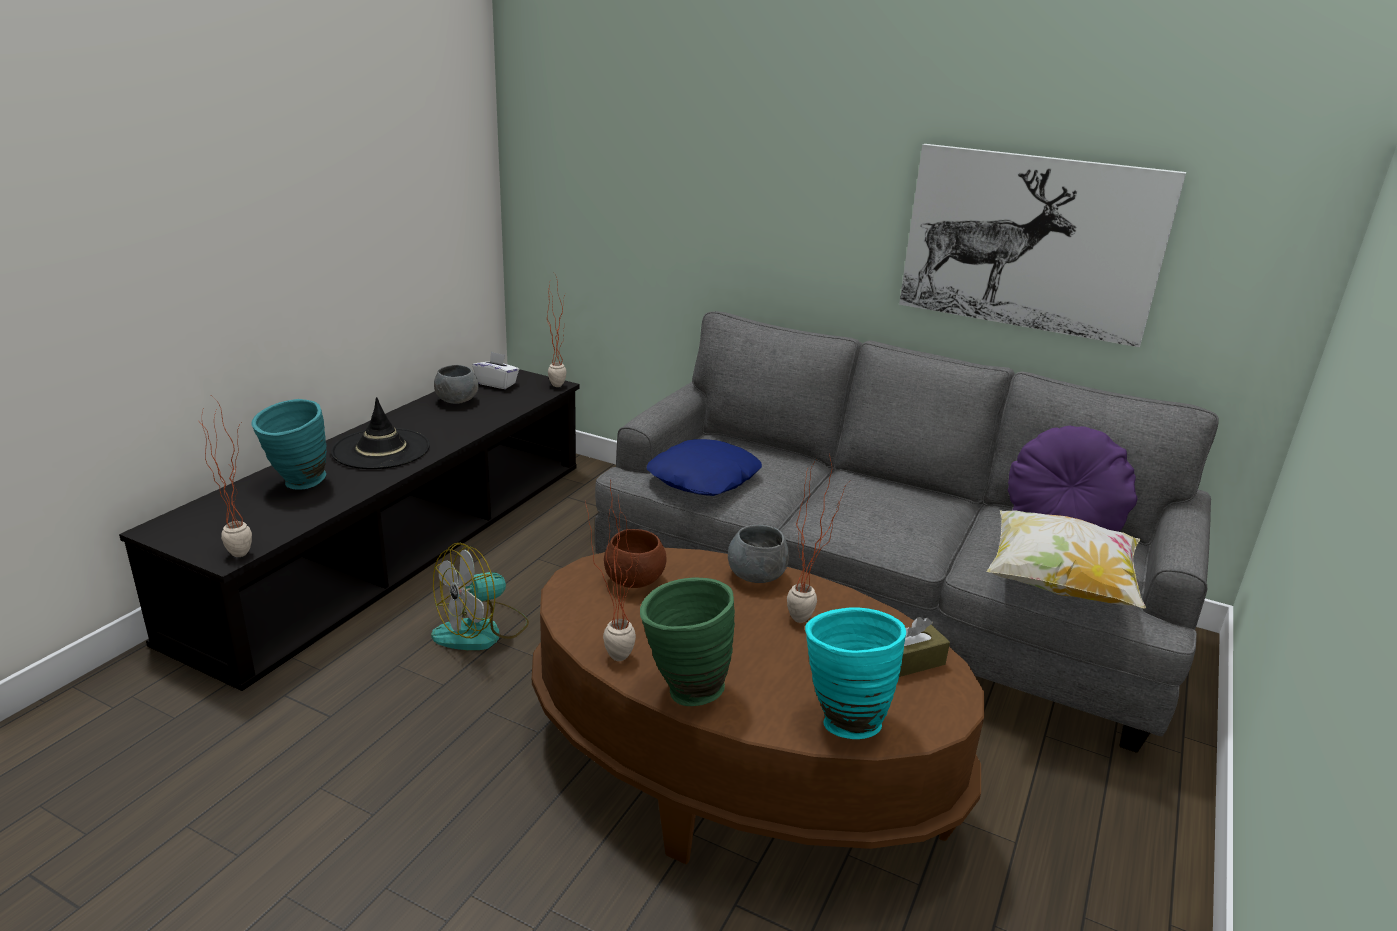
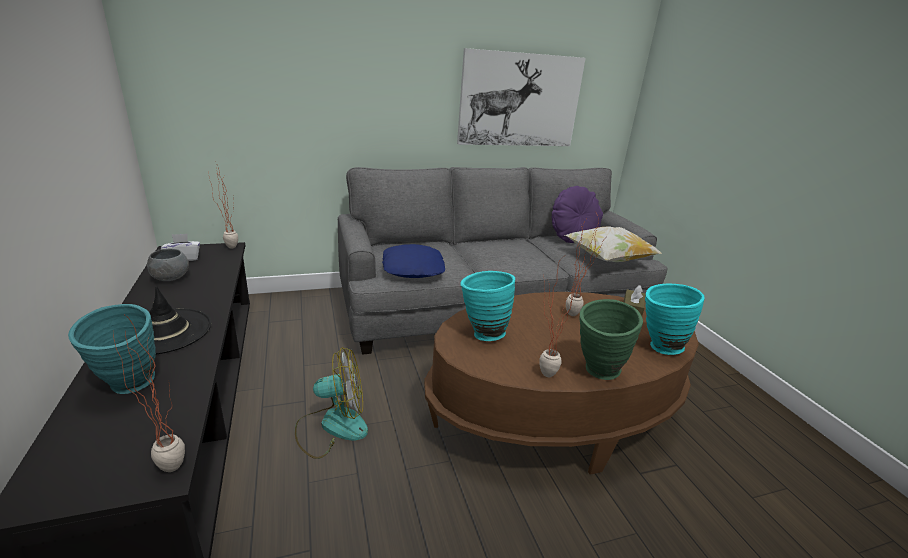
camera: 45 degrees left, 0 degrees up
(481, 631) = (332, 426): fan -> fan turned 105 degrees counterclockwise
(633, 581) = (482, 333): brown bowl -> turquoise vase
(756, 576) = (523, 304): grey bowl -> none

